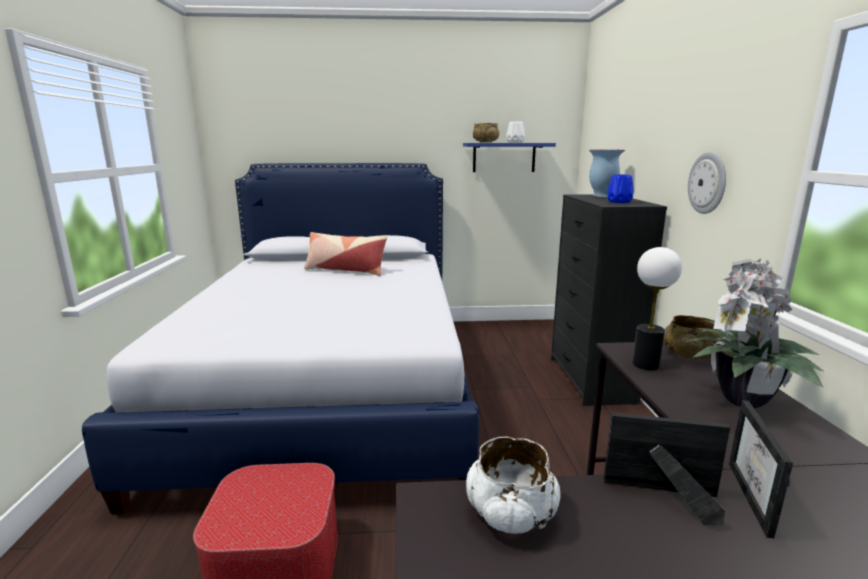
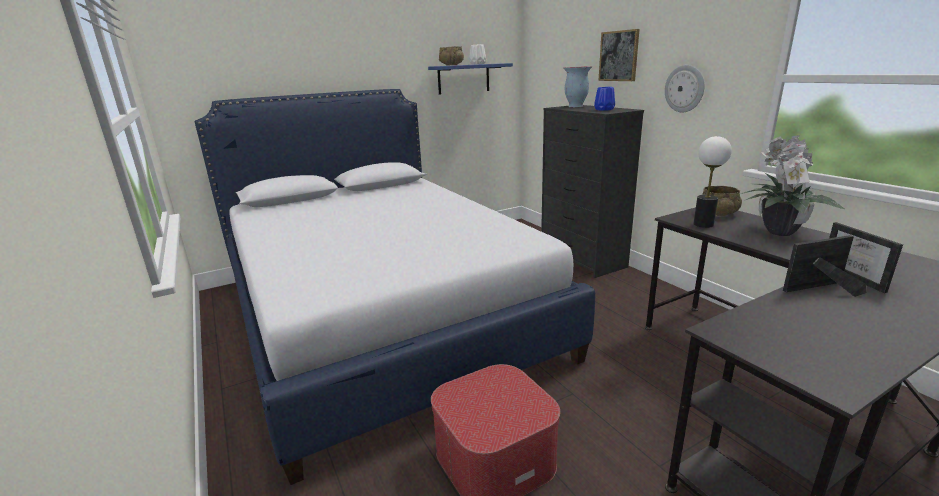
camera: 25 degrees left, 5 degrees up
(345, 270) = (366, 202): pillow -> none
(511, 512) = (769, 321): white bowl -> none
(653, 138) = (619, 56): none -> picture

